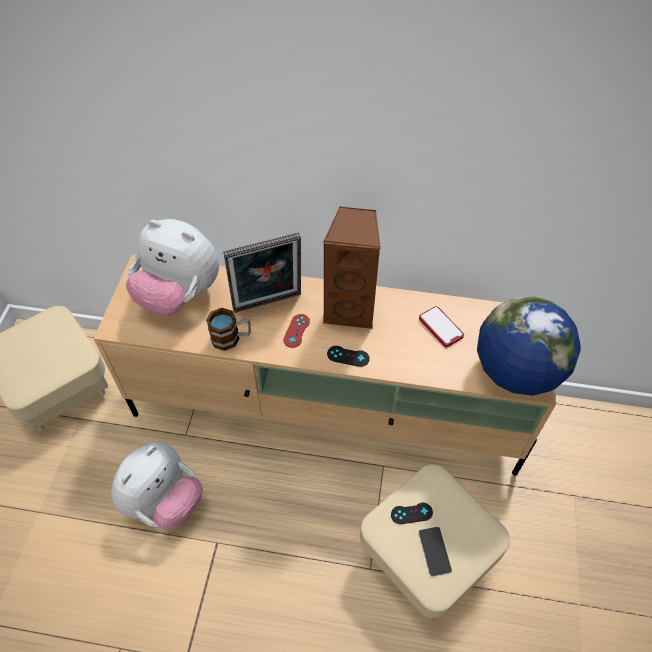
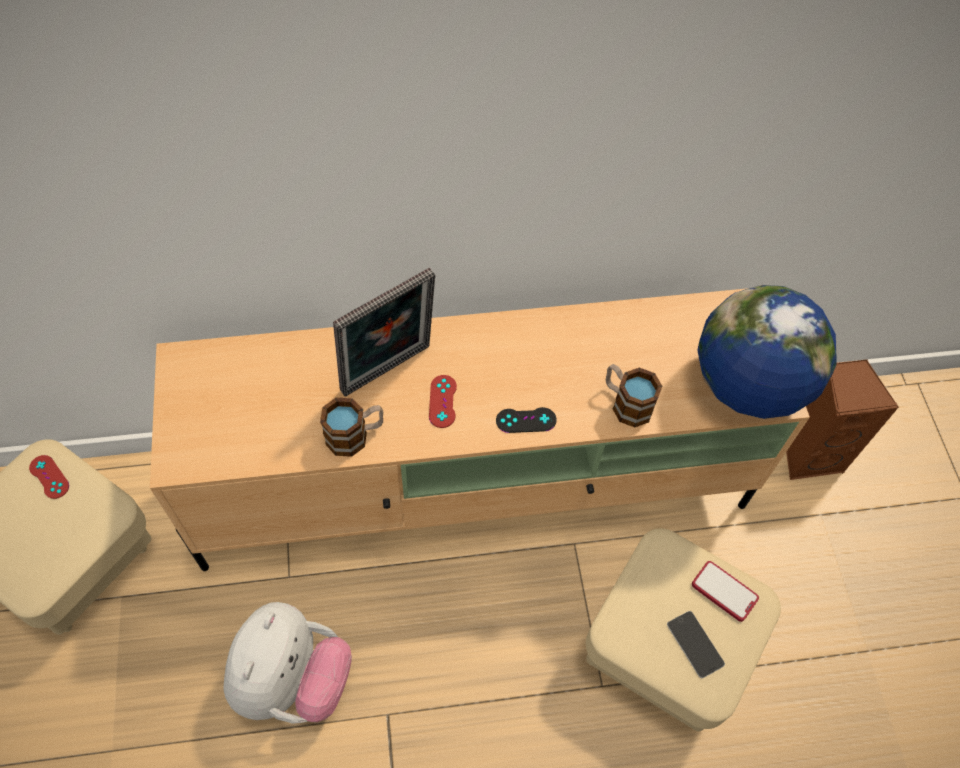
camera: 20 degrees left, 5 degrees up
(54, 328) = (49, 477): none -> red game controller
(179, 295) = (254, 389): plush toy -> none
(351, 309) = (505, 351): brown speaker -> brown speaker (809, 454)
(411, 513) = (650, 603): black game controller -> none
(422, 362) = (625, 403): none -> mug
(440, 327) = (633, 348): phone -> phone (724, 591)

